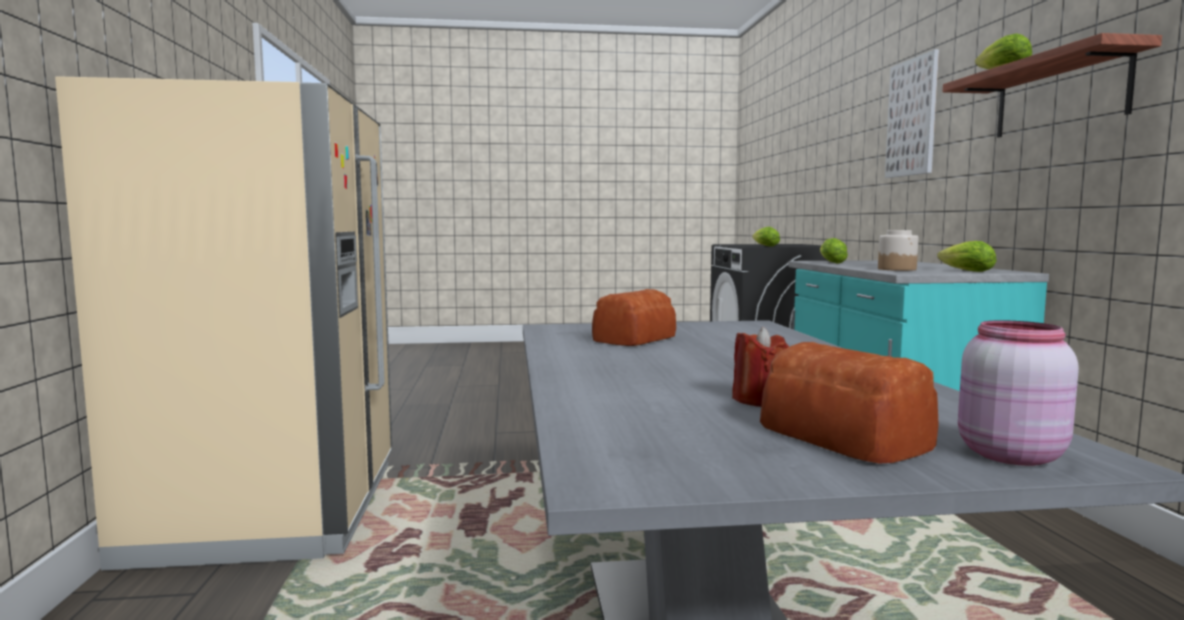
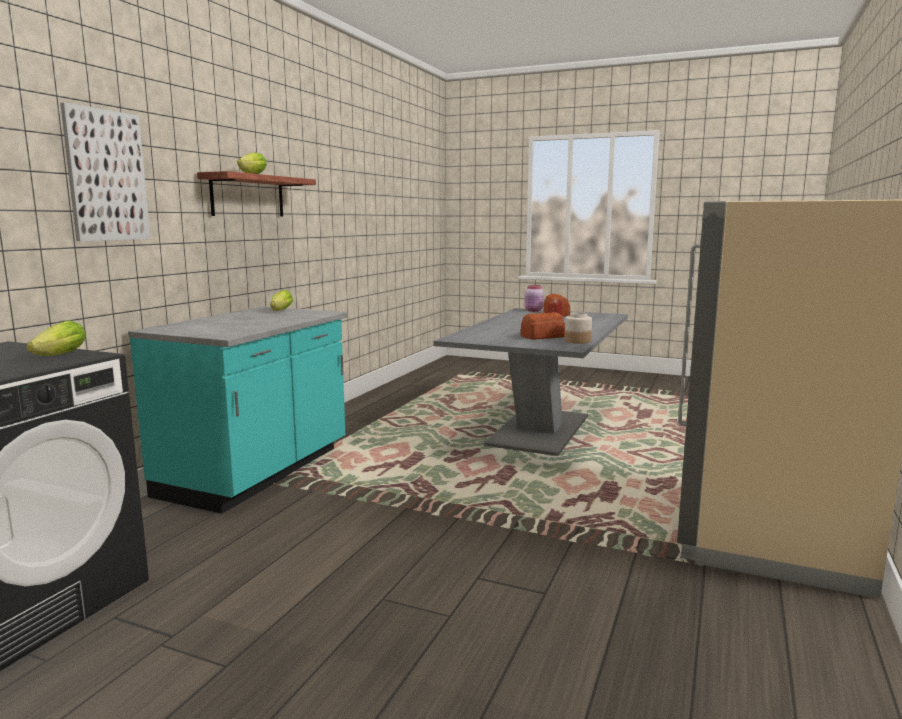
camera: 150 degrees left, 5 degrees up
(830, 263) = (245, 329): lettuce -> none
(897, 269) = (297, 316): jar -> jar (577, 341)

